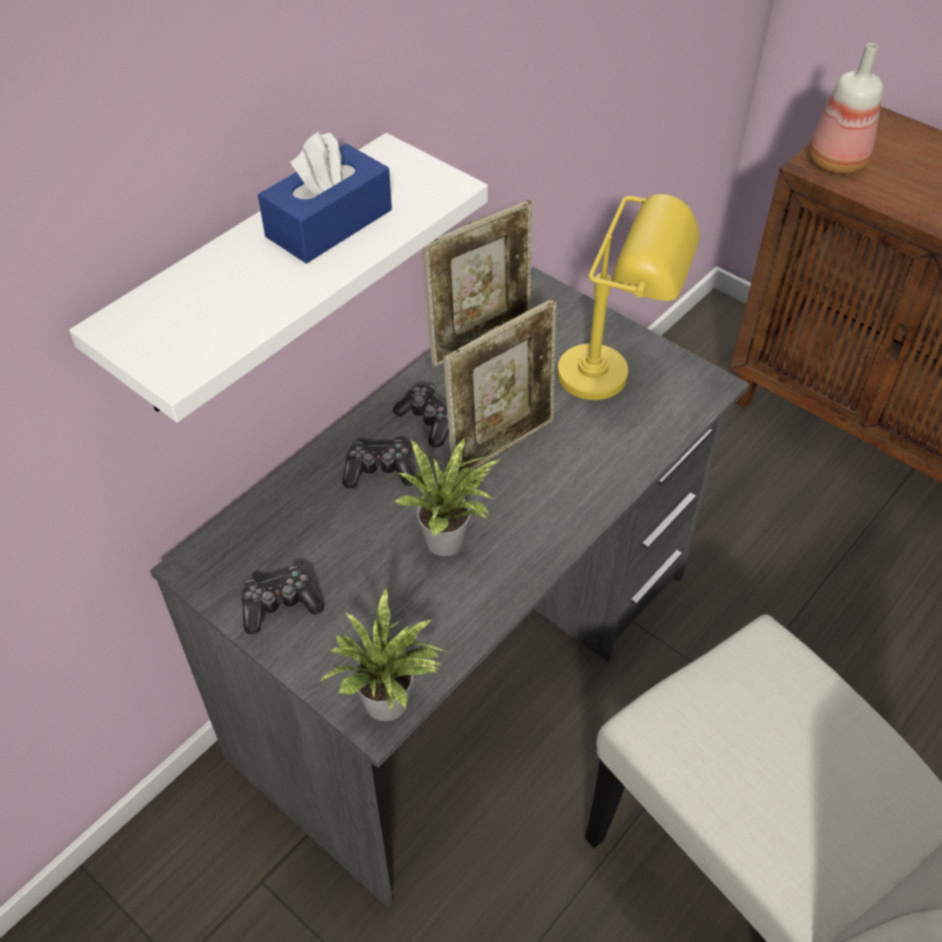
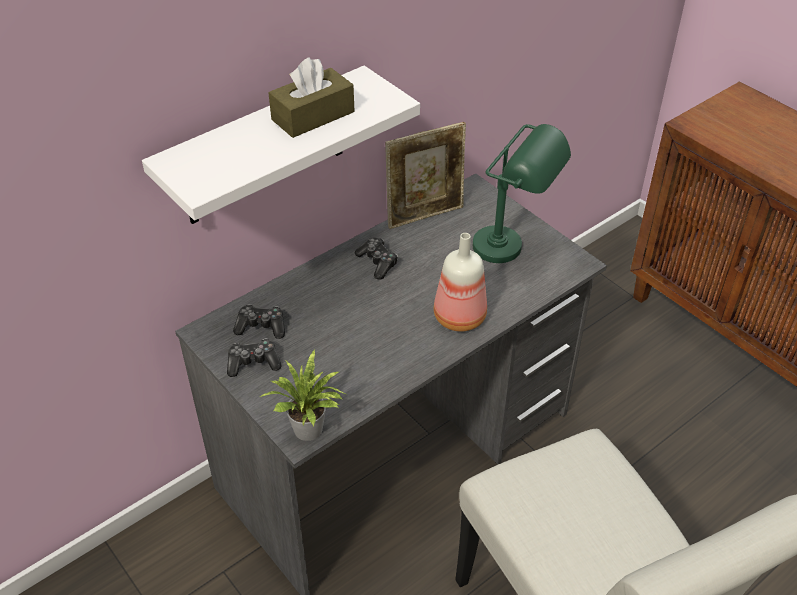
camera: 10 degrees right, 5 degrees down
(329, 223) = (313, 116): blue tissue box -> brown tissue box
(380, 472) = (337, 290): game controller -> game controller (261, 327)
(450, 540) = (373, 338): potted plant -> none
(501, 444) = (423, 283): picture frame -> none
(617, 379) = (513, 251): yellow table lamp -> green table lamp
(834, 162) = (706, 123): bottle -> bottle (457, 317)

